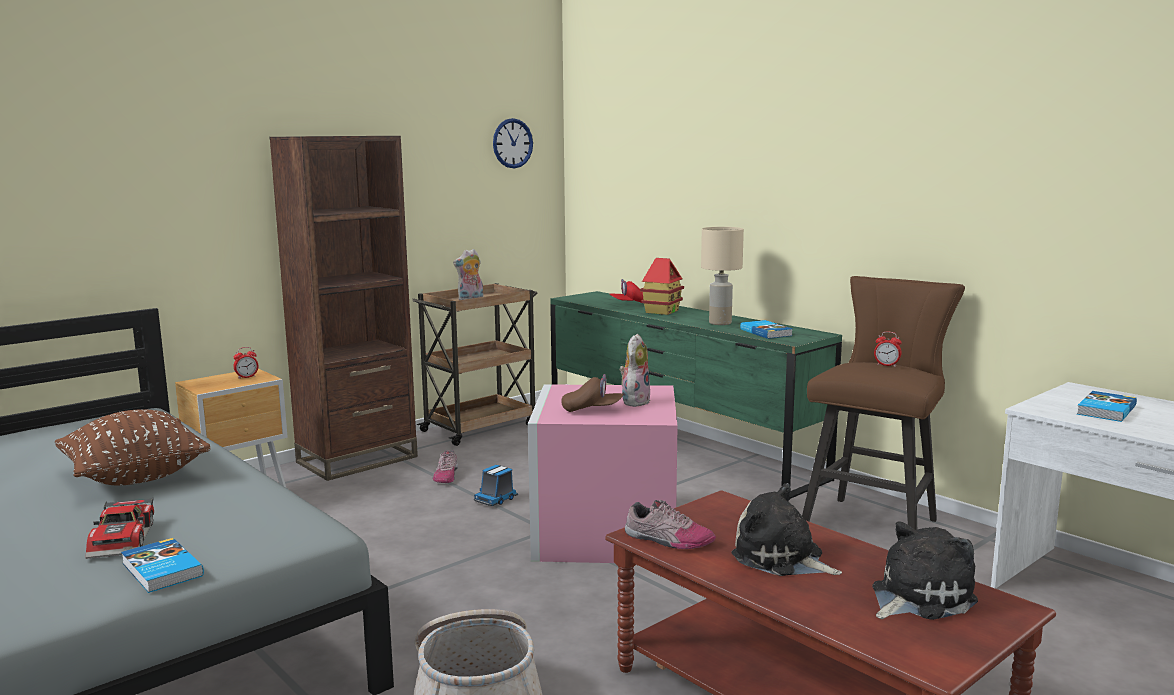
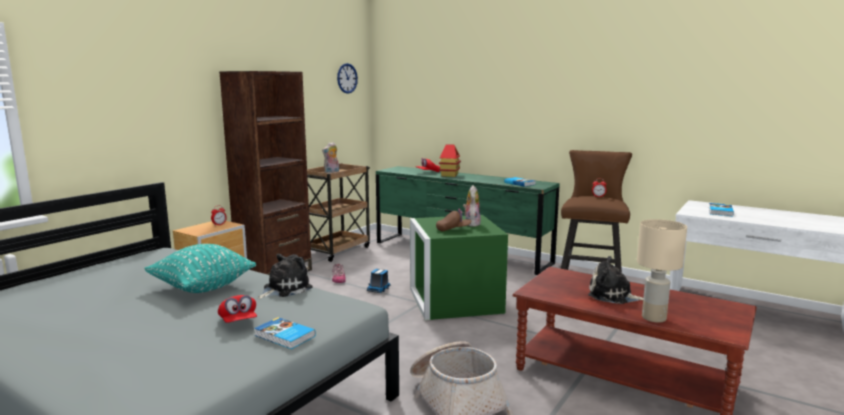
camera: 15 degrees left, 0 degrees up
(126, 539) = (238, 322): toy car -> red cap
(135, 477) = (203, 287): brown pillow -> turquoise pillow
(603, 531) = (453, 300): pink storage box -> green storage box
(668, 540) = (548, 292): shoe -> none
(719, 323) = (489, 180): beige table lamp -> beige table lamp (653, 318)
(917, 597) = (693, 306): plush toy -> plush toy (284, 289)

